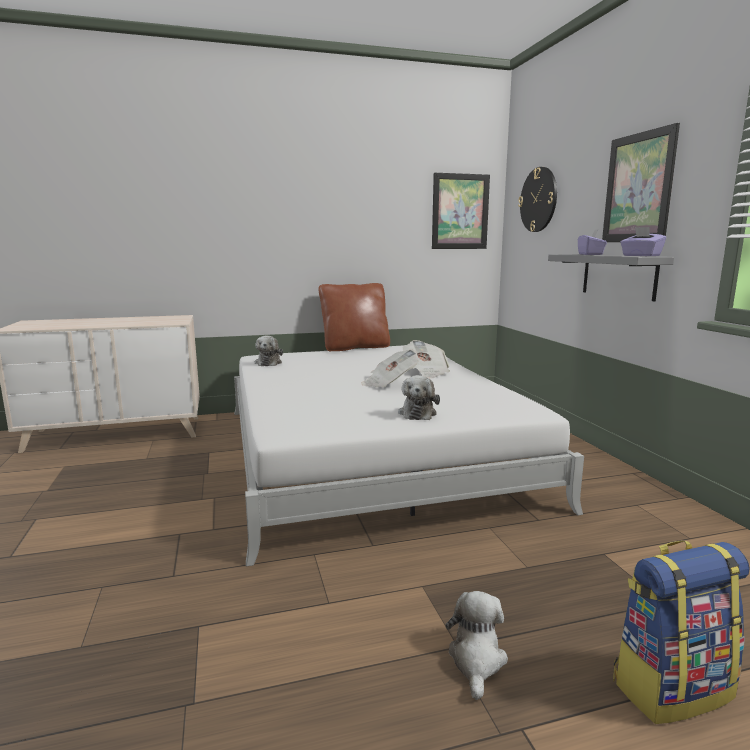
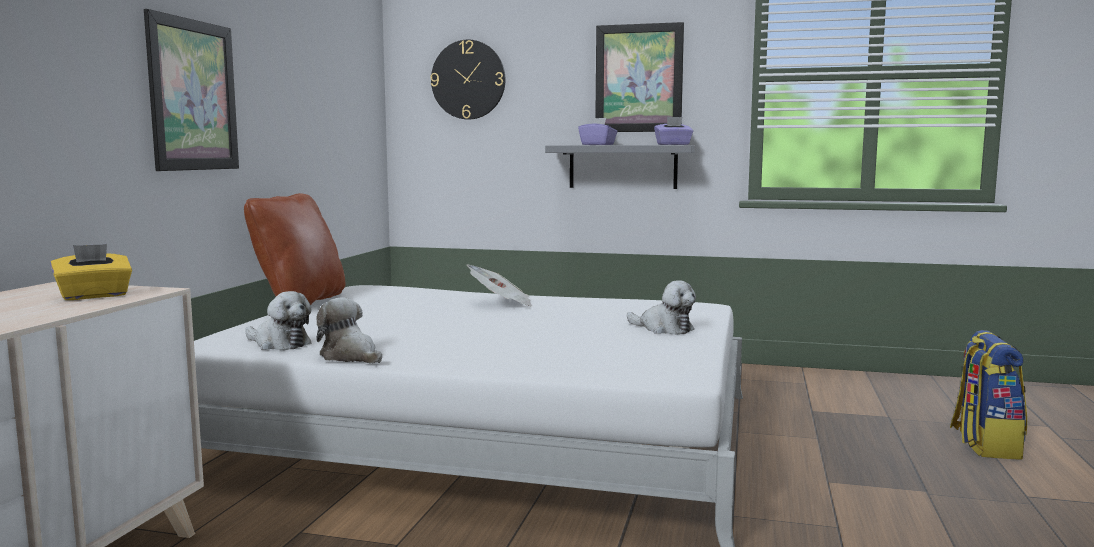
camera: 60 degrees left, 5 degrees down
(160, 321) = (94, 296): none -> yellow tissue box
(389, 383) = (537, 318): newspaper -> none
(460, 211) = (355, 87): picture -> picture (193, 95)
(476, 660) = (946, 489): plush toy -> plush toy (350, 356)

